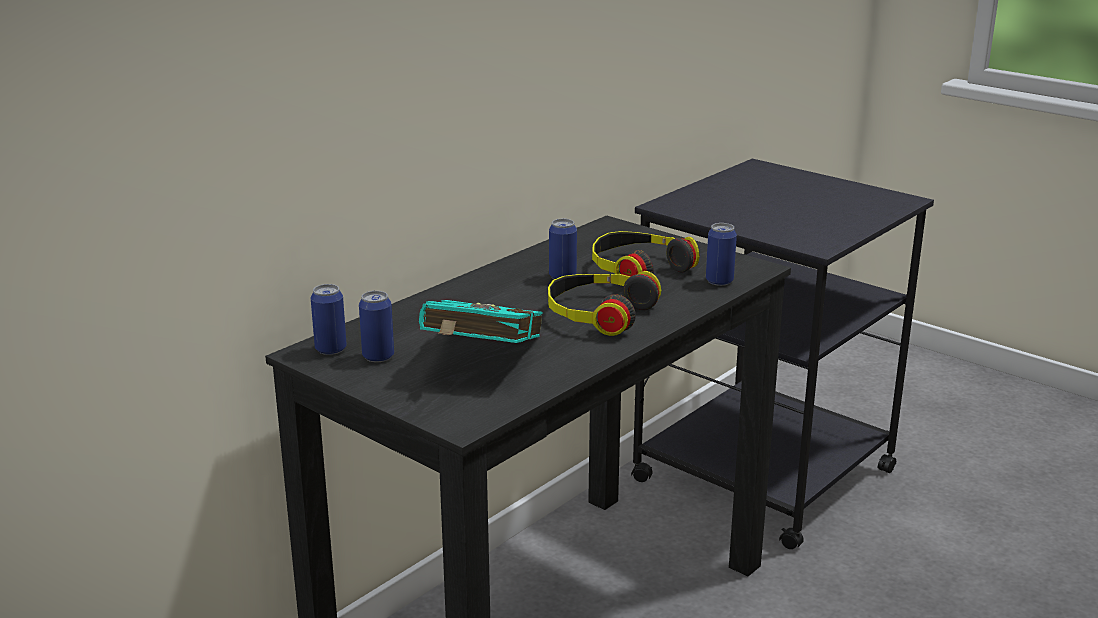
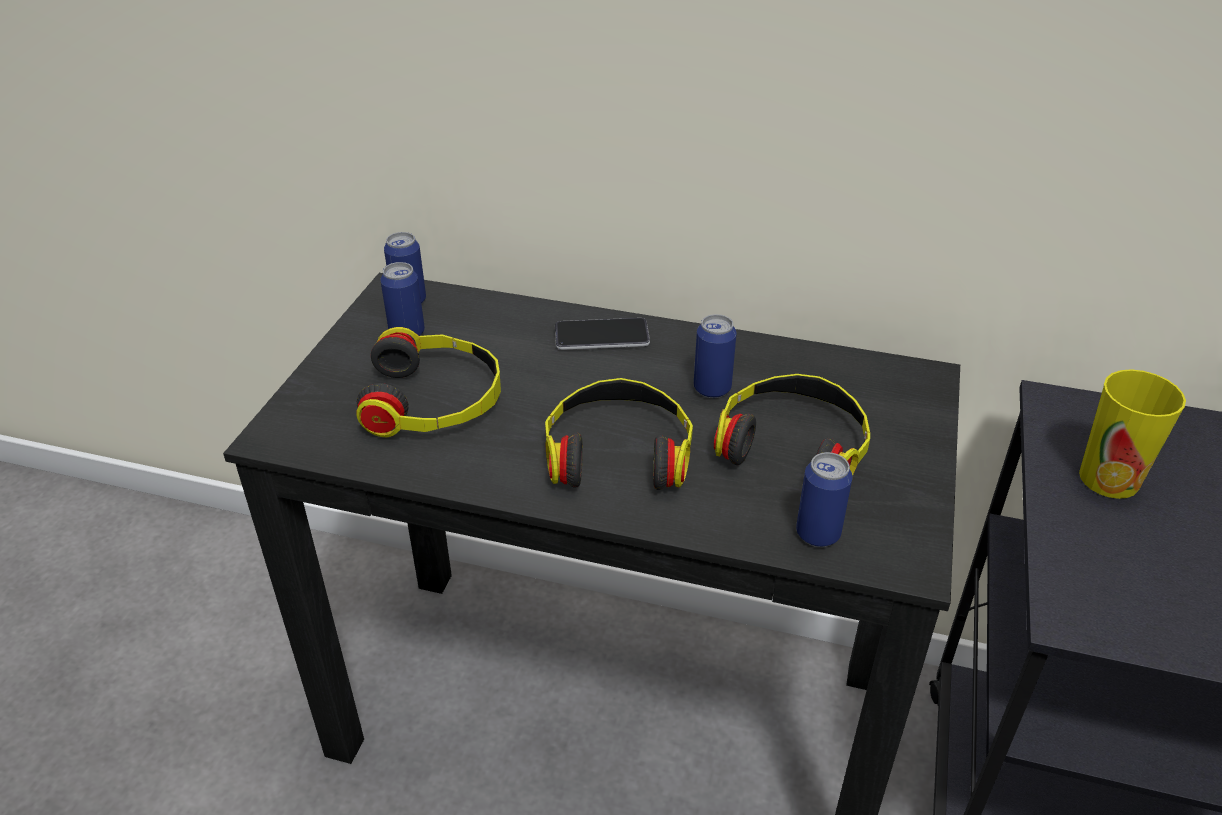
camera: 65 degrees right, 15 degrees up
(465, 294) = (601, 336): none -> phone
(480, 359) = (434, 400): turquoise book -> headphones
(731, 213) = (1109, 478): none -> cup

